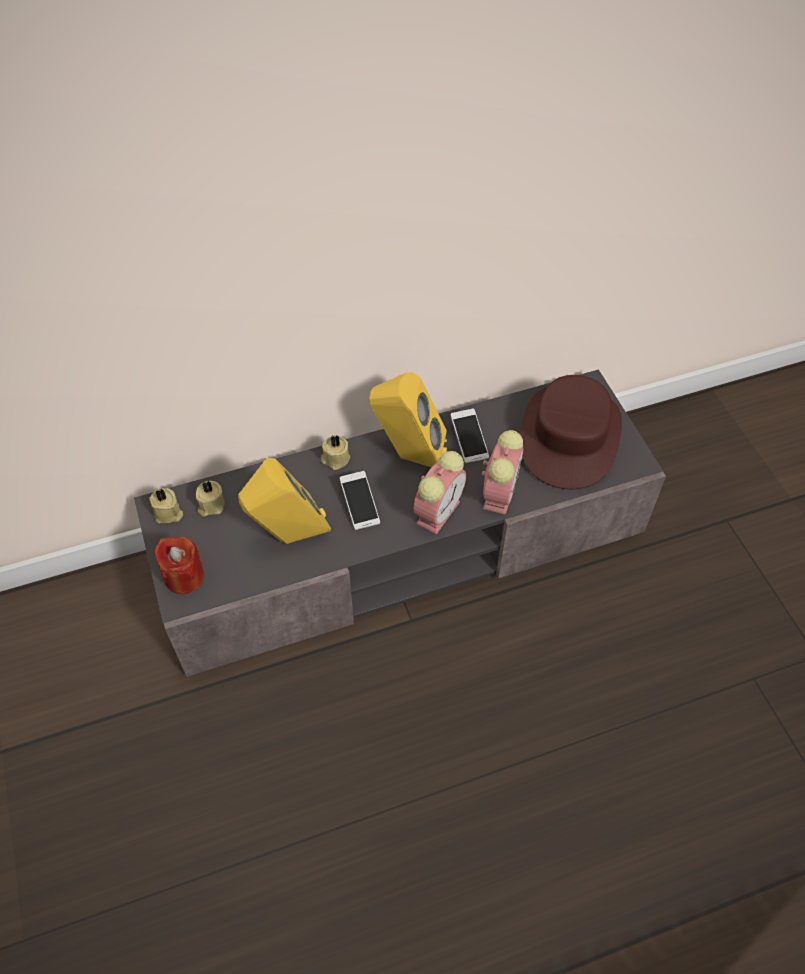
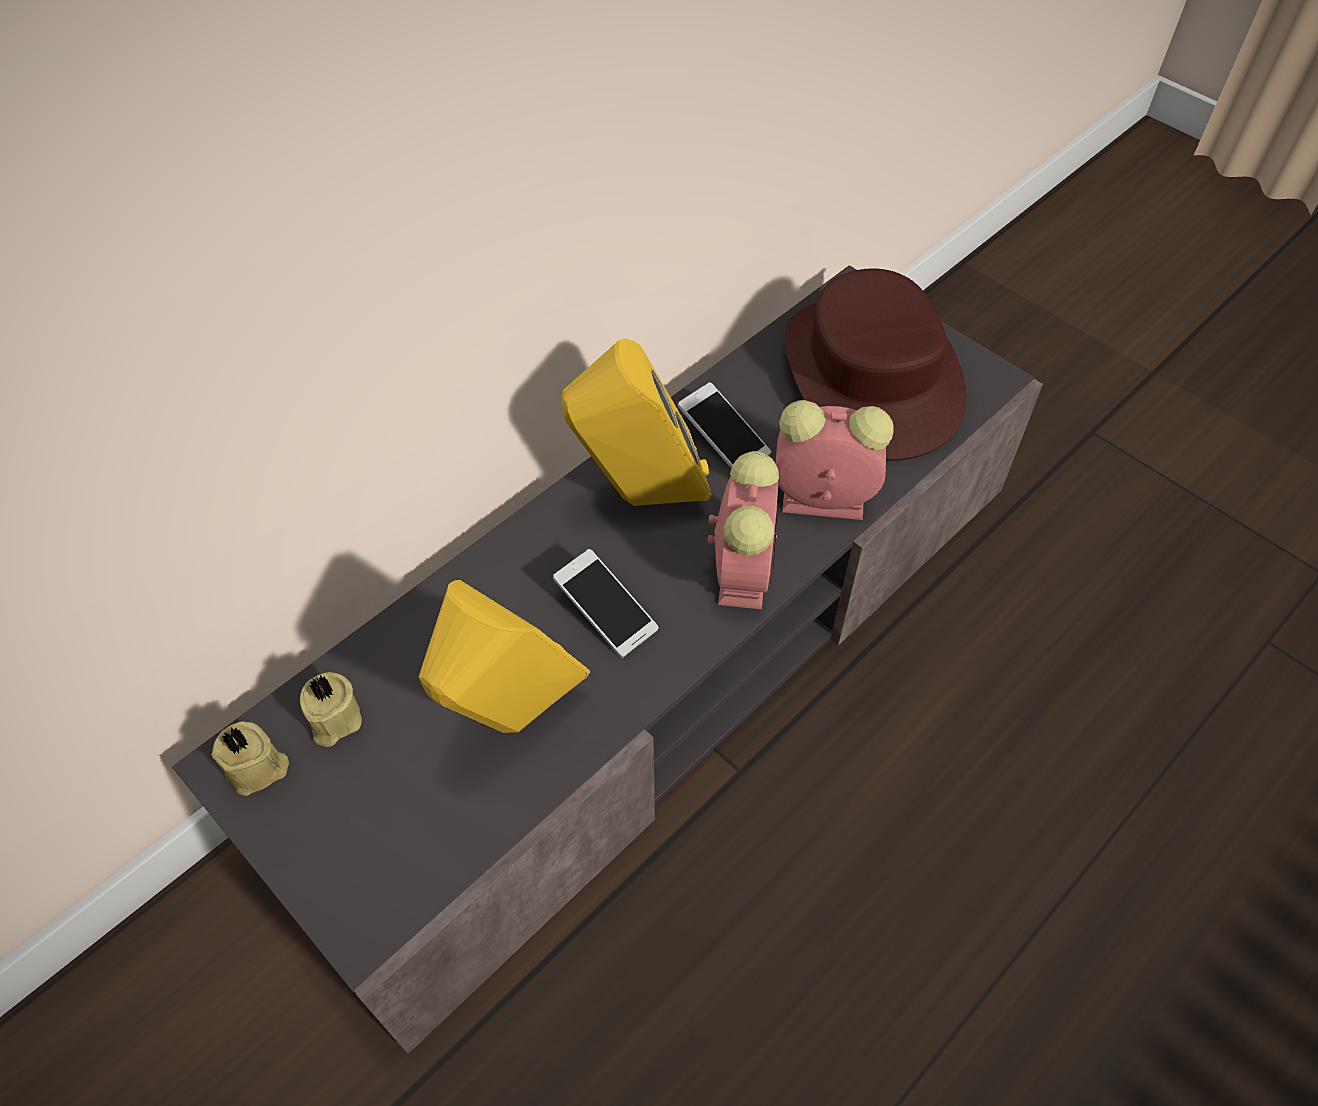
camera: 25 degrees left, 0 degrees up
(184, 577) = (351, 879): red candle -> none
(335, 459) = (519, 550): beige candle -> none
(499, 492) = (819, 500): alarm clock -> alarm clock turned 75 degrees counterclockwise

